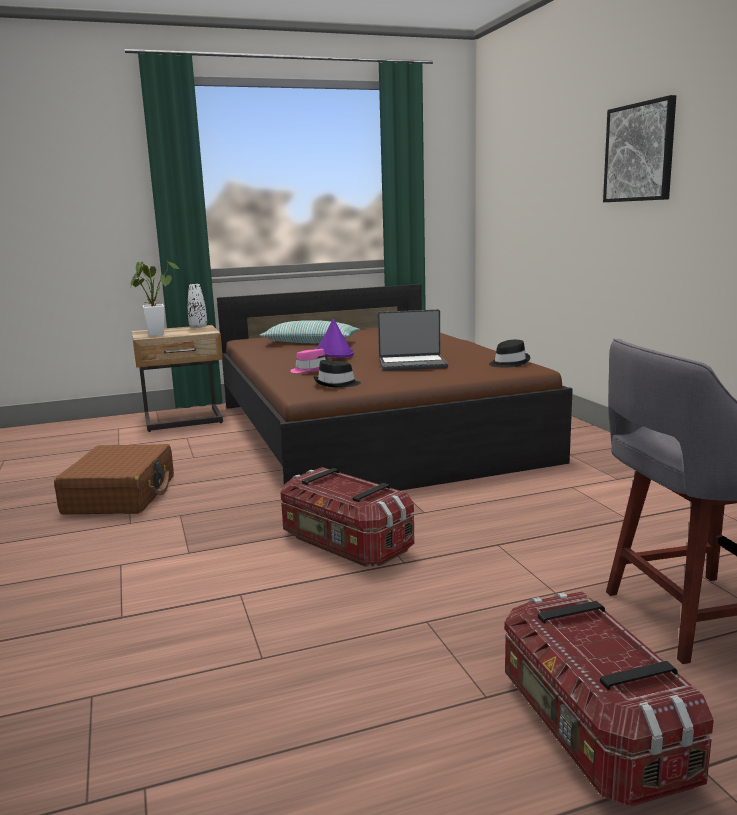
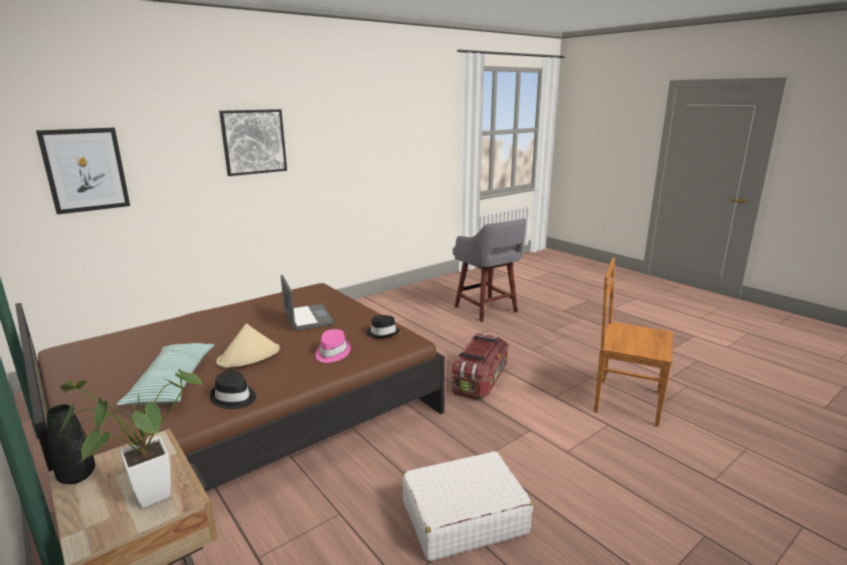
camera: 110 degrees left, 5 degrees up
(121, 495) = (463, 517): brown suitcase -> white suitcase
(149, 663) = (625, 401): none -> brown chair
(198, 327) = (77, 476): white vase -> black vase
(334, 352) = (249, 356): purple hat -> beige hat
(508, 363) = (305, 292): black hat -> black hat (234, 397)
(522, 187) = (85, 170): none -> picture
(590, 731) = (563, 322): storage box -> none

